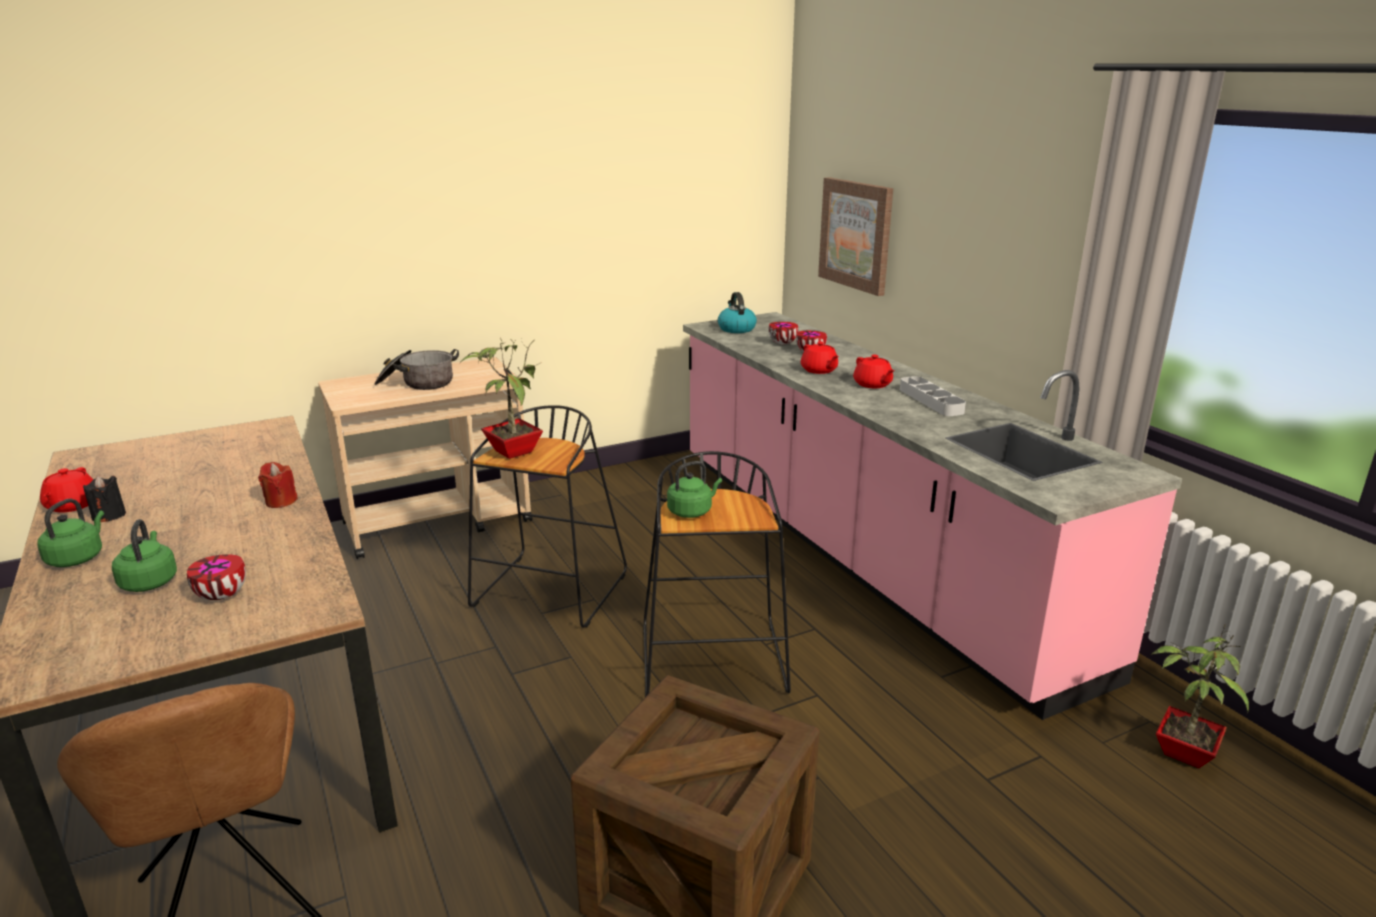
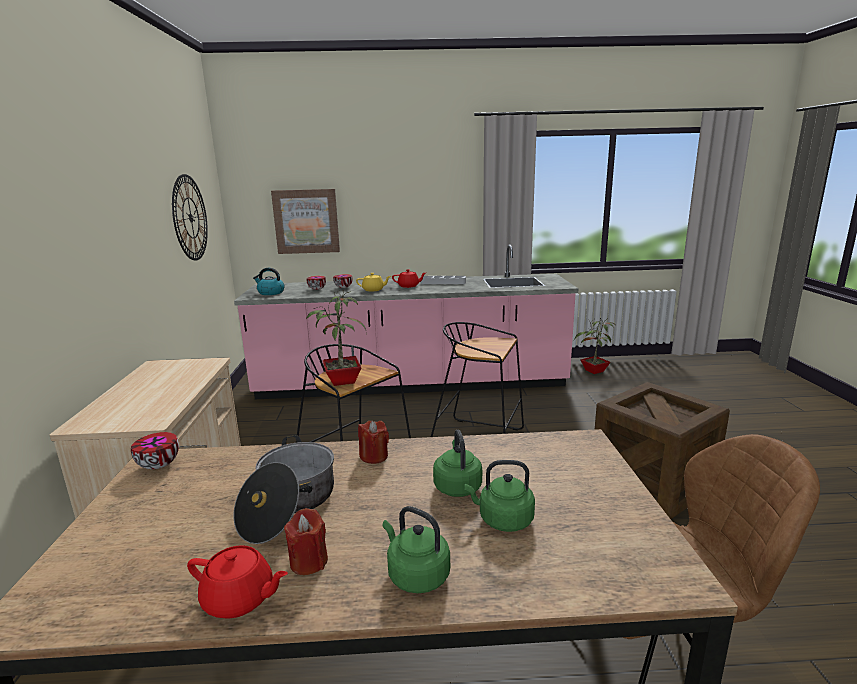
camera: 65 degrees left, 5 degrees down
(109, 516) = (308, 561): black candle -> red candle
(223, 596) = (548, 481): bowl -> bowl (160, 465)
(417, 383) = (159, 391): cooking pot -> cooking pot (288, 505)
(669, 205) = (190, 218): none -> wall clock
(692, 511) = (485, 350): green kettle -> green kettle (457, 486)
(819, 370) = (373, 290): red teapot -> yellow teapot

